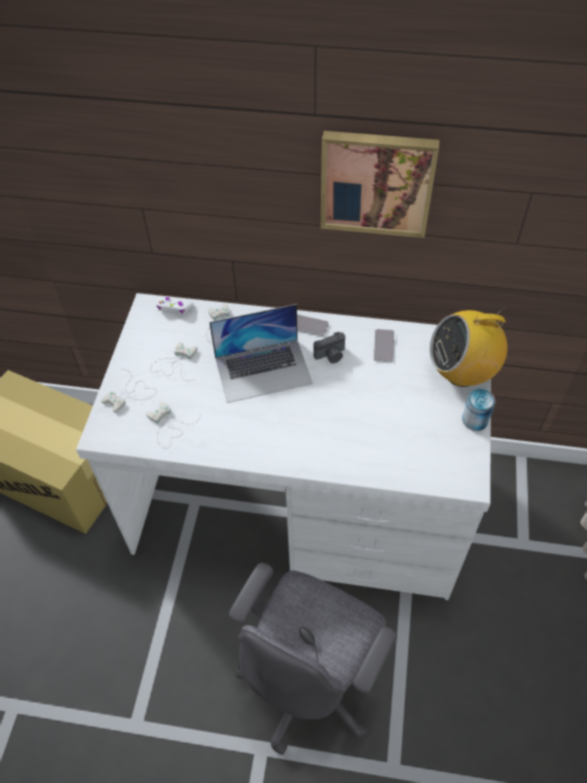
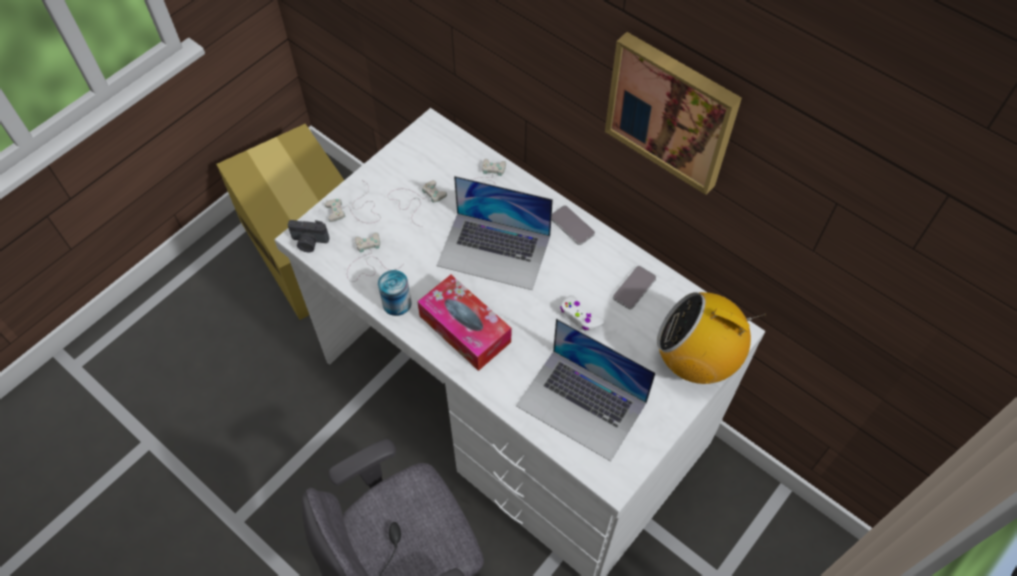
camera: 30 degrees right, 5 degrees up
(174, 308) = (454, 142): white game controller -> white game controller (580, 317)
(283, 437) = (465, 329): none -> tissue box
(331, 355) = (572, 270): camera -> camera (309, 242)
(408, 443) = (582, 404): none -> laptop
(475, 420) = (670, 418): can -> can (397, 303)

